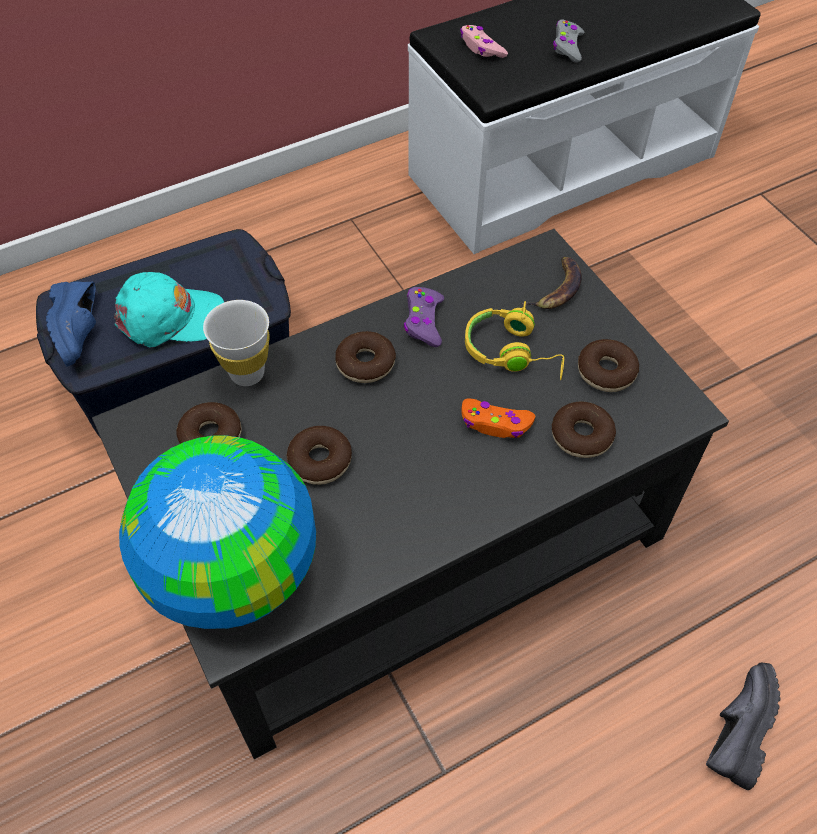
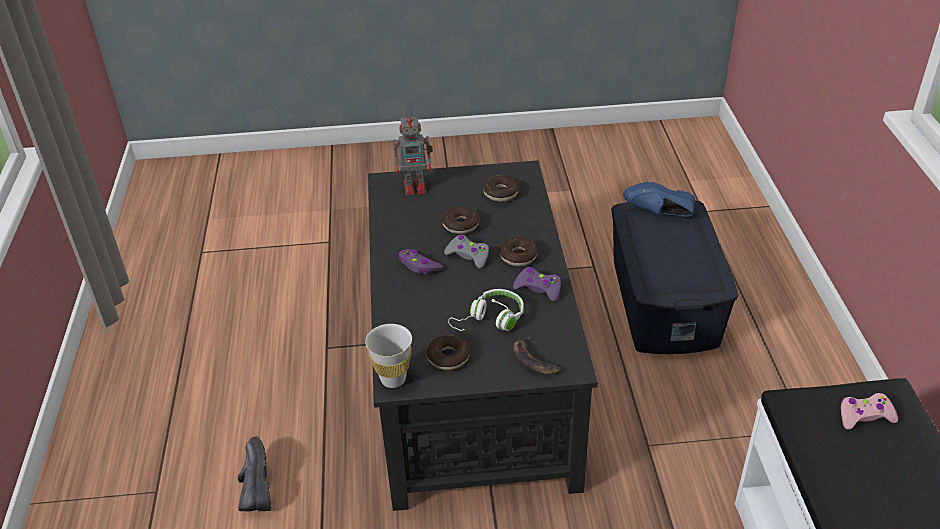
camera: 115 degrees right, 15 degrees down
(170, 317) = (657, 249): turquoise cap -> none
(232, 572) = (416, 187): globe -> toy robot
(247, 373) = (537, 212): white cup -> white cup (393, 379)
(446, 477) = (419, 266): none -> purple game controller
(495, 423) = (441, 295): orange game controller -> none
(513, 352) = (490, 320): yellow headphones -> white headphones
(567, 47) = (856, 484): grey game controller -> grey game controller (468, 255)
(581, 435) = (409, 328): donut -> none
(734, 727) = (253, 485): black shoe -> black shoe turned 150 degrees counterclockwise

